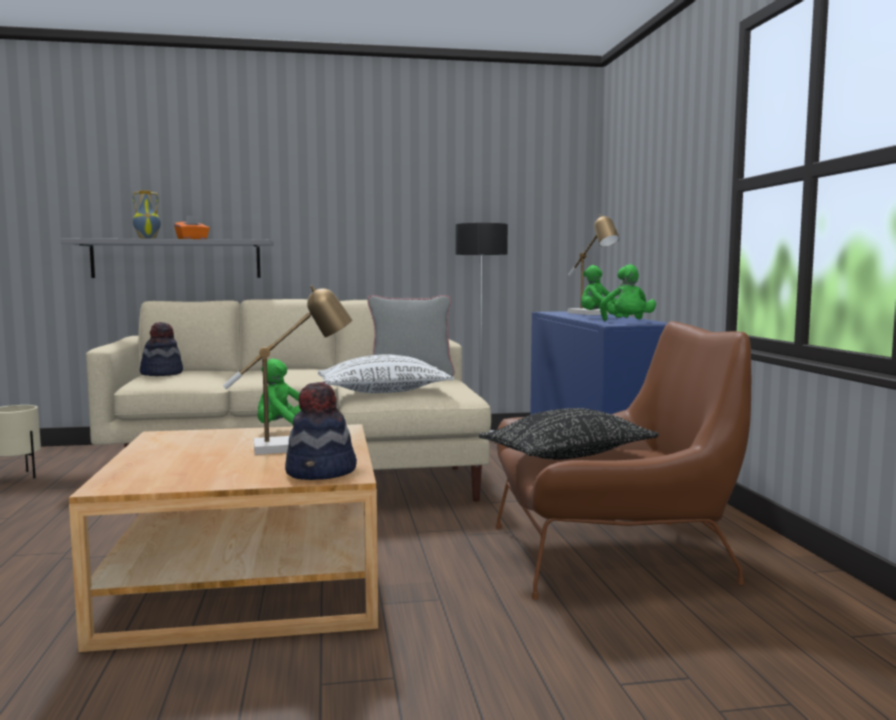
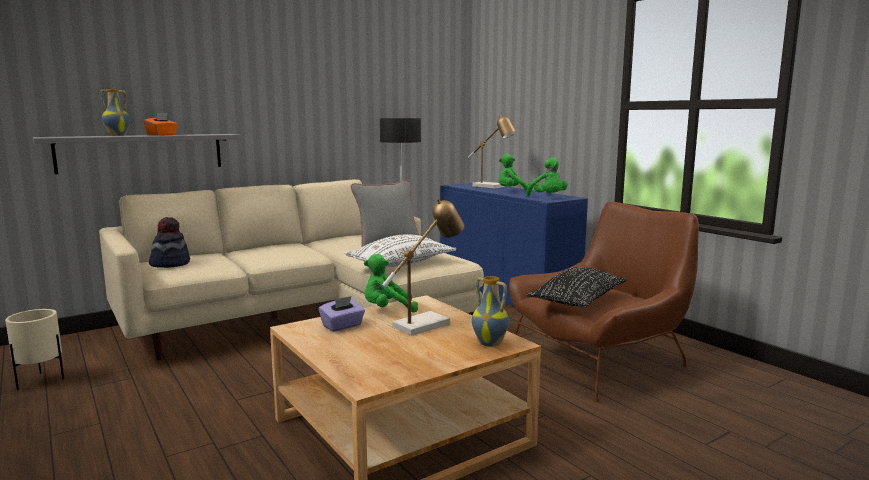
camera: 25 degrees left, 5 degrees up
(208, 439) = (342, 326): none -> purple tissue box
(321, 472) = (490, 343): hat -> vase

